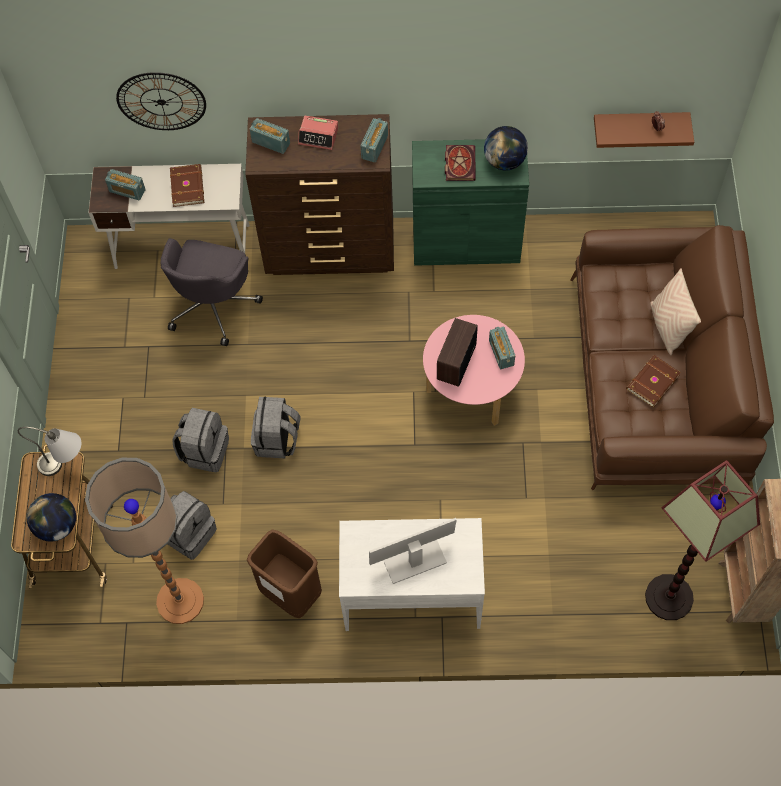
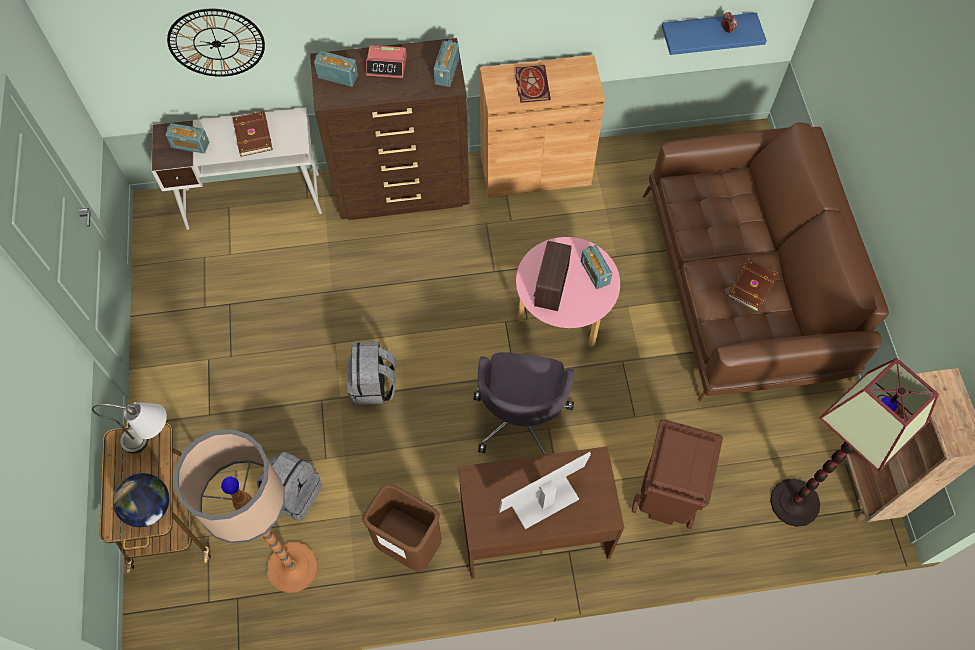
camera: 10 degrees left, 0 degrees up
(205, 450) = (300, 404): grey backpack -> none
(213, 305) = (291, 256): grey office chair -> grey office chair (521, 417)
(411, 594) = (534, 530): white desk -> brown desk
(466, 242) = (535, 170): green cabinet -> brown cabinet
(504, 161) = (576, 78): globe -> none
(543, 576) = (665, 496): none -> brown trash can
(639, 124) = (706, 30): brown shelf -> blue shelf
(668, 327) = (756, 230): beige pillow -> none

